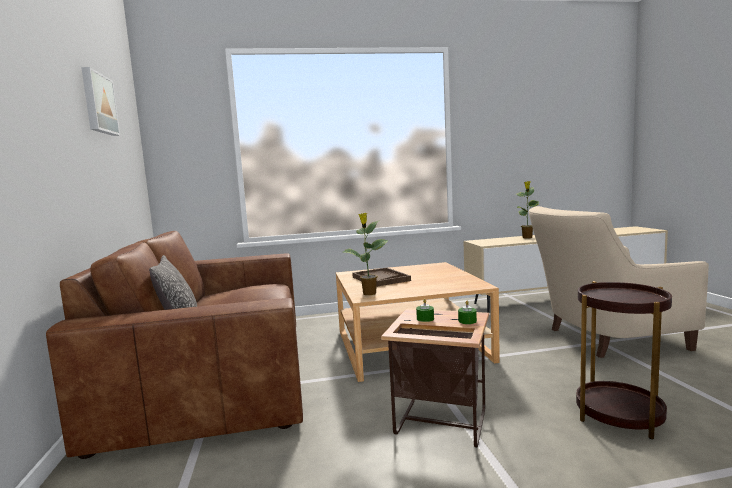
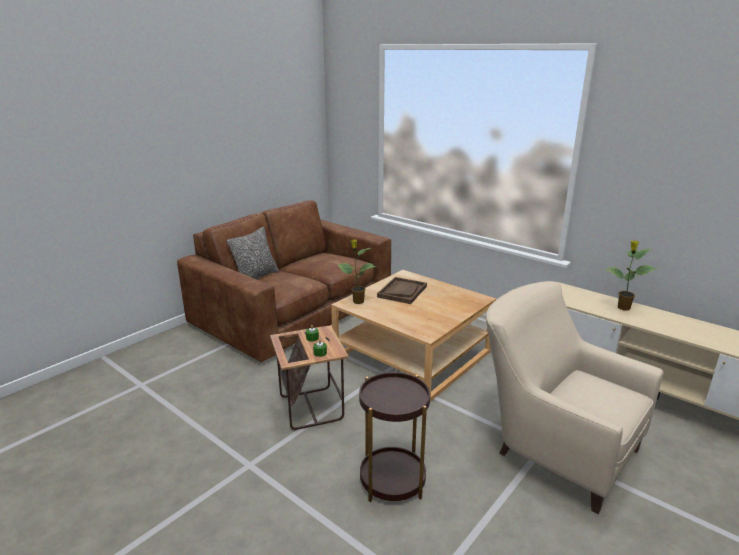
camera: 50 degrees right, 15 degrees up
(98, 103) = (262, 110): picture -> none

